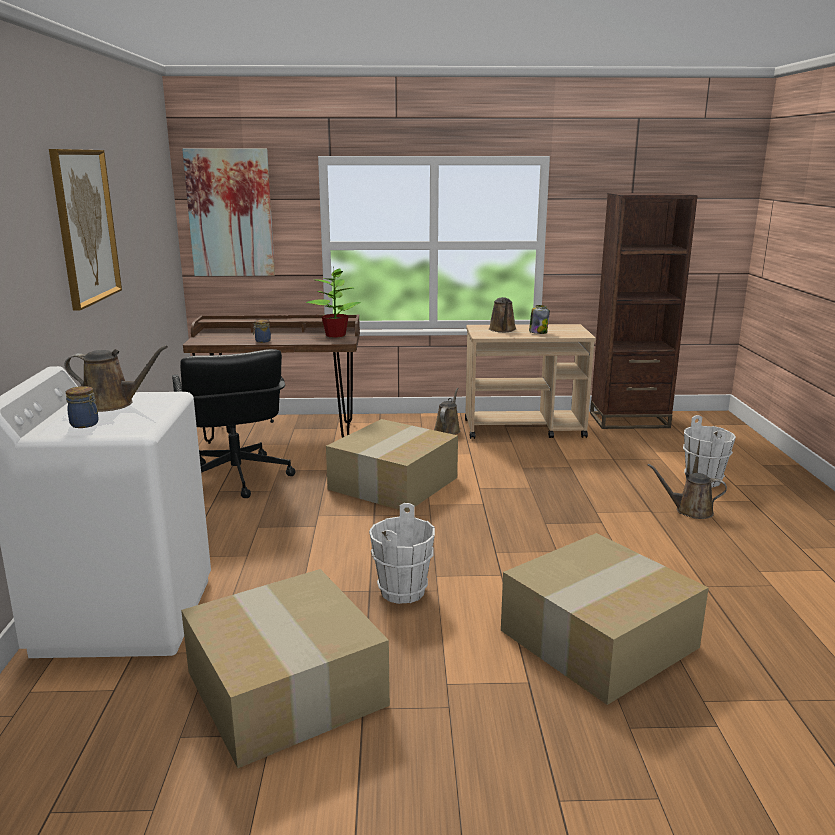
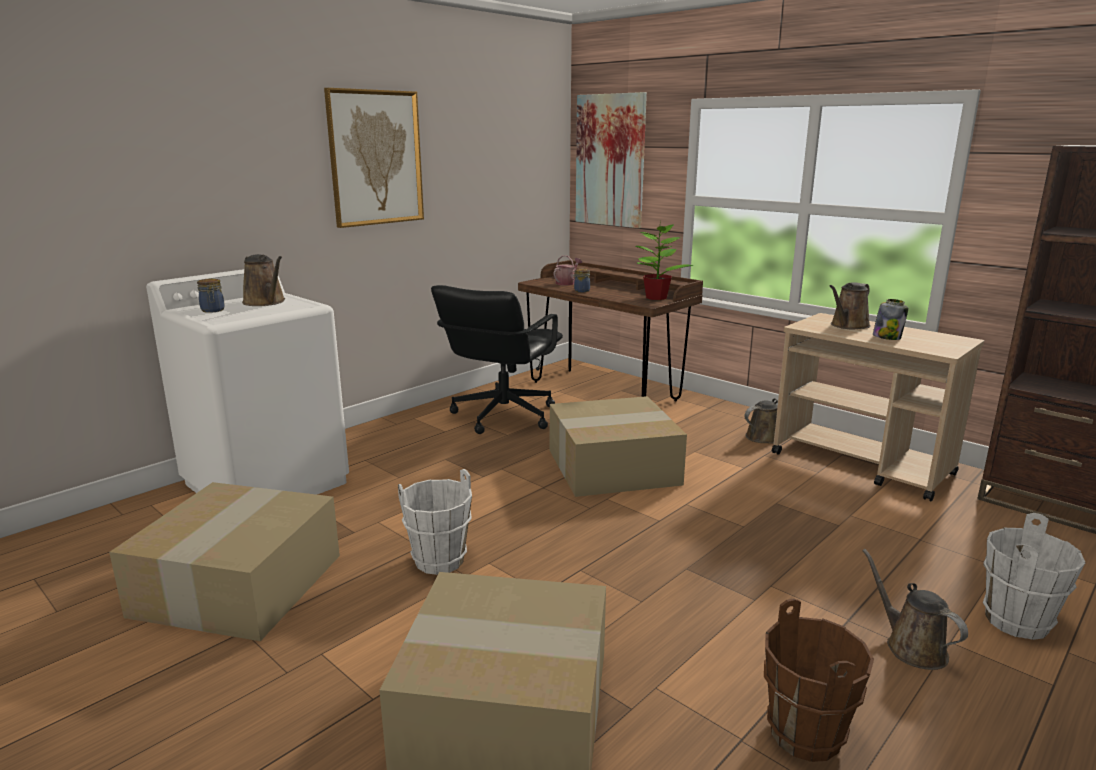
camera: 45 degrees right, 0 degrees up
(229, 337) = (567, 283): none -> watering can
(720, 569) = (806, 734): none -> brown bucket

